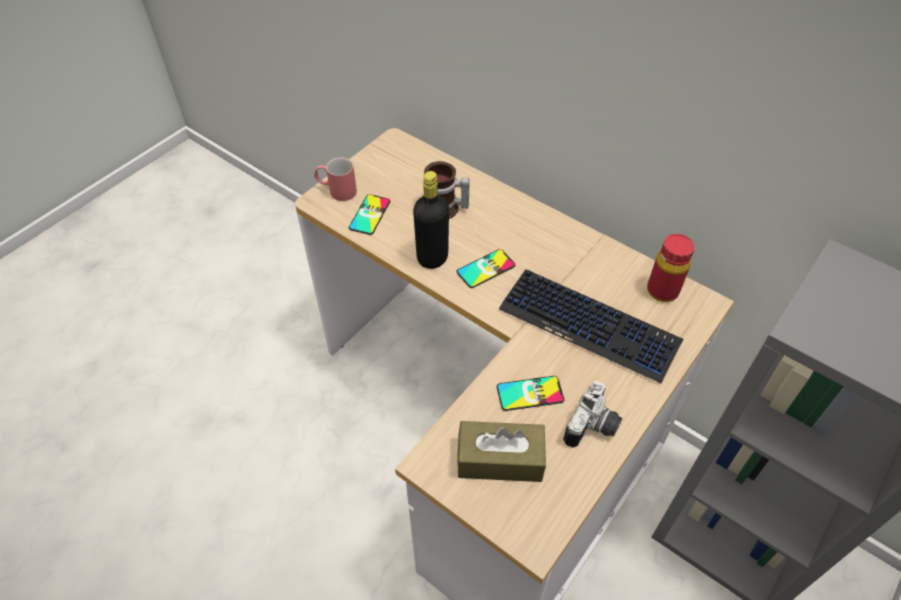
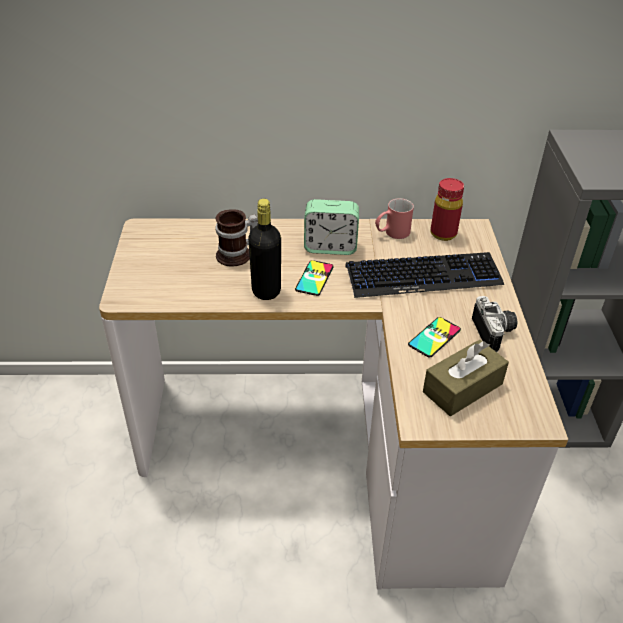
camera: 40 degrees left, 10 degrees down
(336, 191) = (130, 284): red mug -> red mug (391, 233)
(369, 214) = (180, 287): phone -> none
(533, 245) = (330, 247): none -> alarm clock

